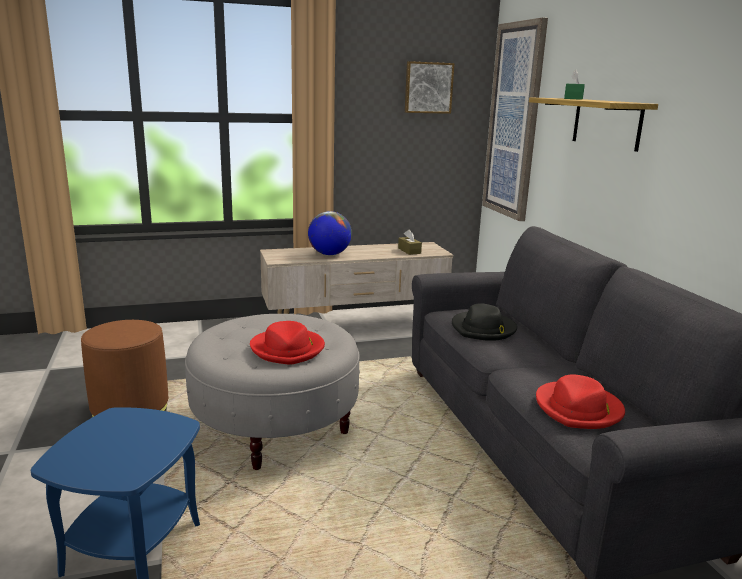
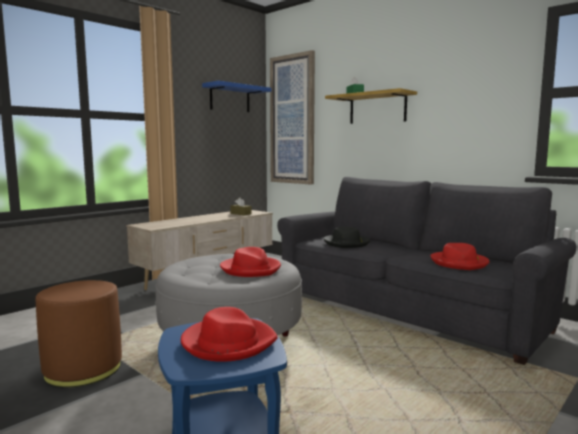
camera: 30 degrees left, 10 degrees down
(128, 445) = (228, 342): none -> red hat
(329, 254) = (188, 221): globe -> none
(428, 87) = (230, 98): picture -> blue shelf

